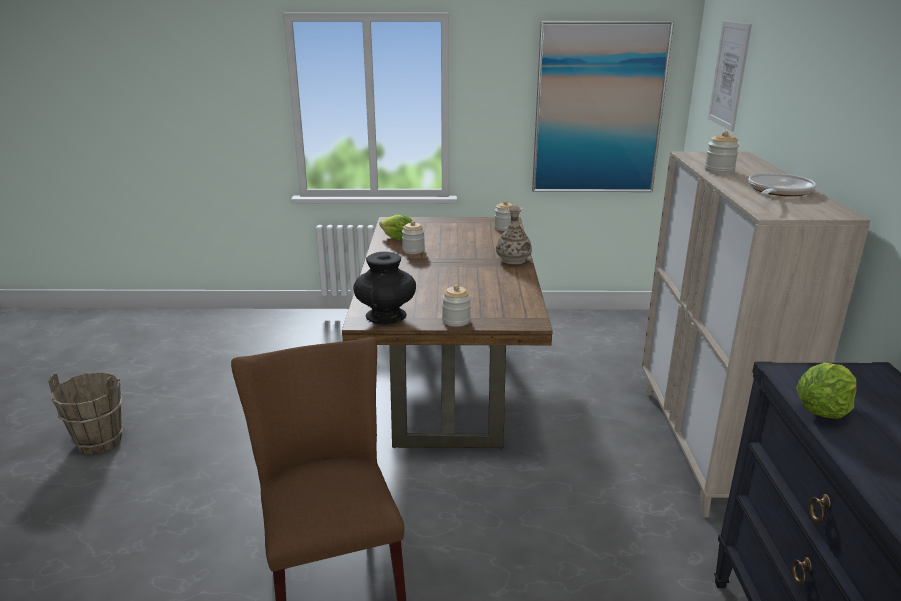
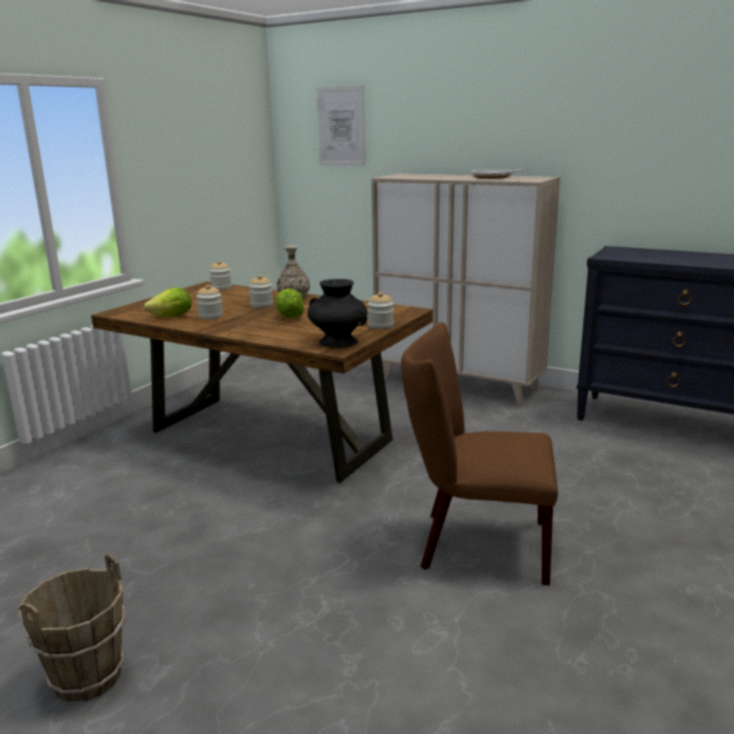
camera: 60 degrees left, 5 degrees down
(598, 109) = (225, 172): picture -> none
(719, 170) = (435, 177): jar -> jar (261, 305)
(822, 410) = (646, 259): lettuce -> lettuce (289, 317)

